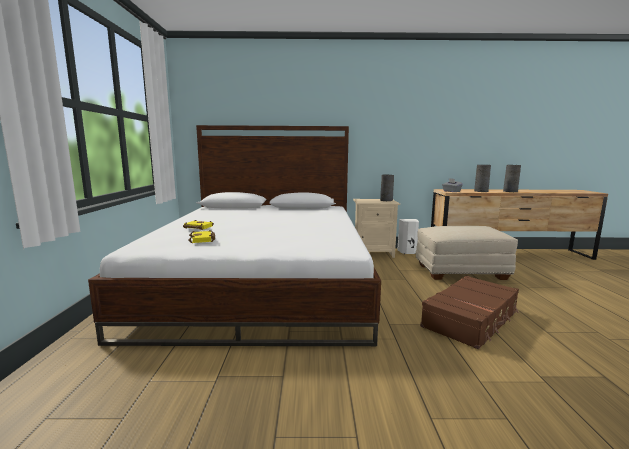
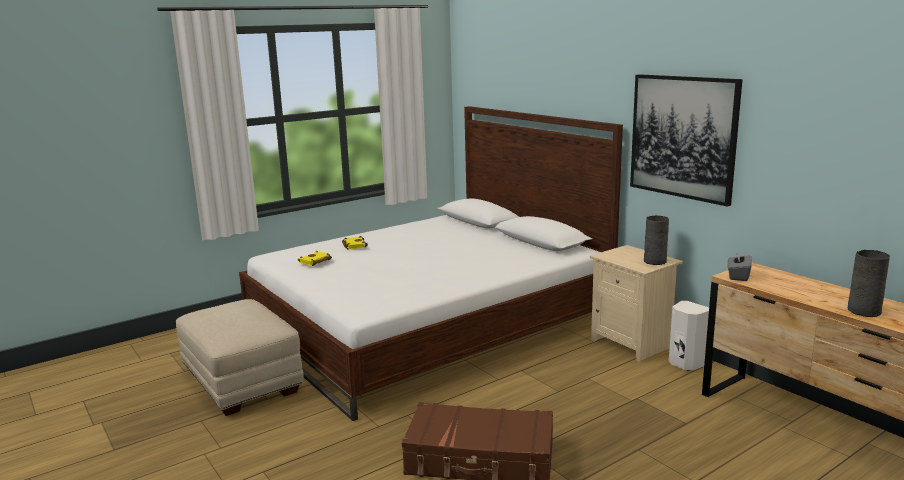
camera: 55 degrees right, 5 degrees up
(388, 130) = (683, 137): none -> picture
(461, 271) = (664, 422): beige ottoman -> beige ottoman (242, 382)
(481, 191) = (800, 292): grey vase -> none

